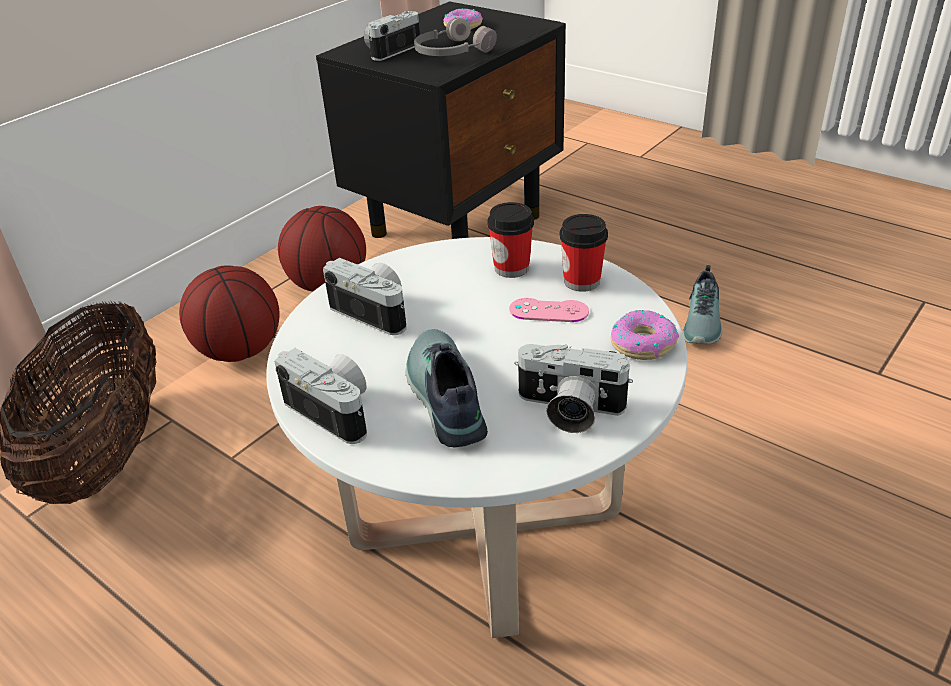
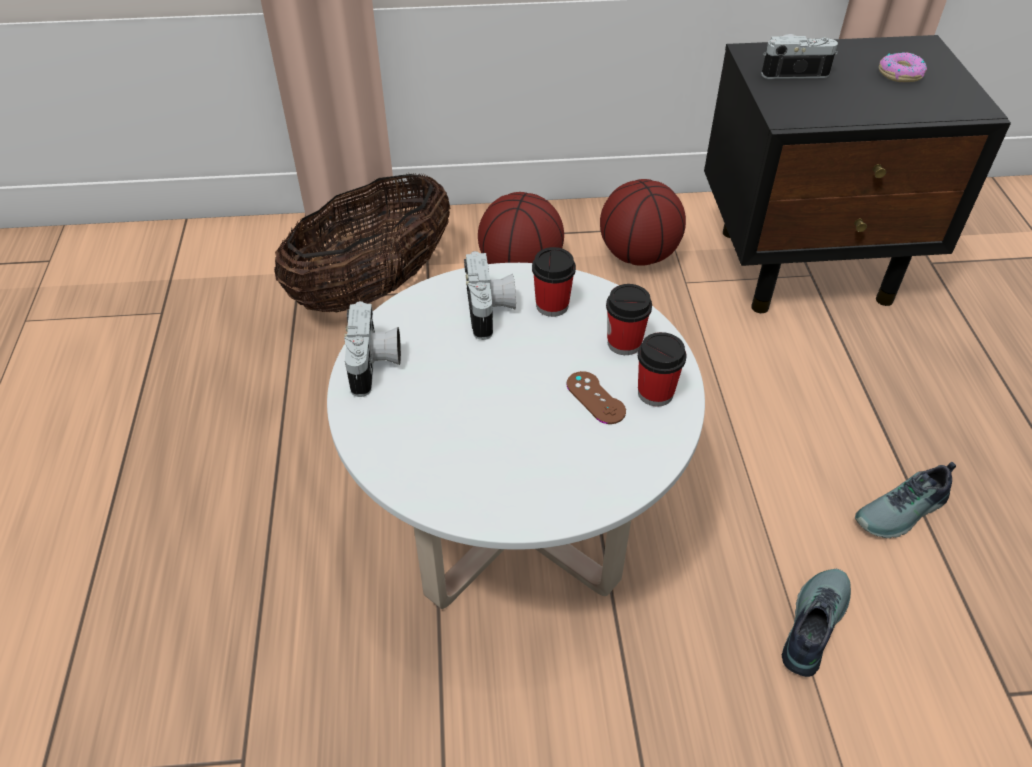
camera: 45 degrees right, 10 degrees up
(420, 279) = (552, 305): none -> cup
(443, 397) = (439, 406): shoe -> shoe (811, 623)
(451, 52) = (840, 101): grey headphones -> none
(548, 310) = (595, 398): pink game controller -> brown game controller
(568, 410) = (494, 480): camera -> none
(642, 343) = (617, 476): donut -> none

